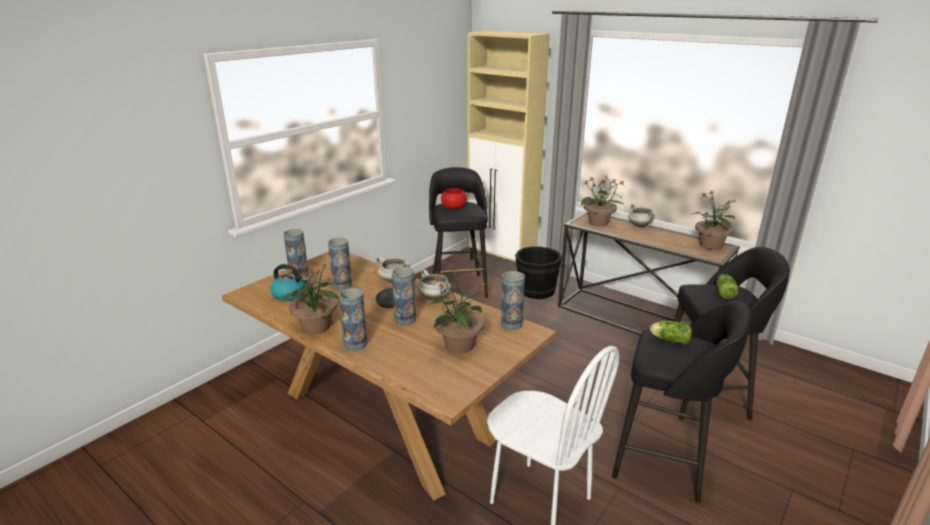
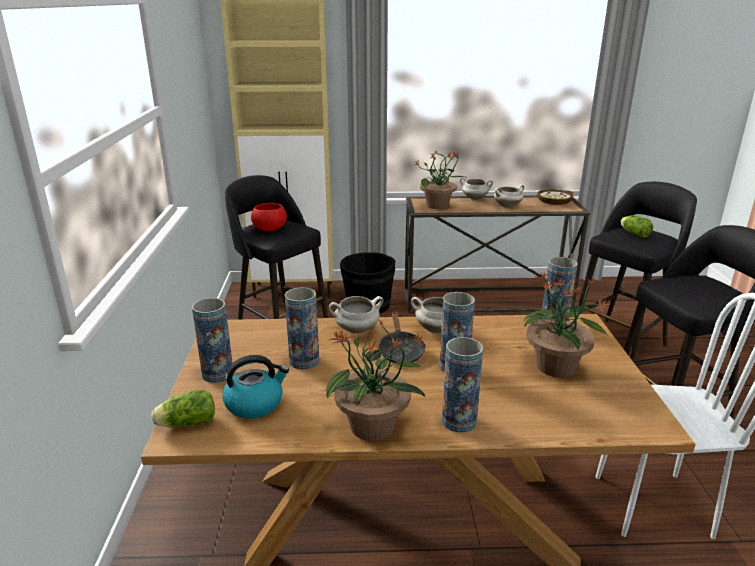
camera: 40 degrees left, 0 degrees up
(656, 239) = (507, 206): none -> white cooking pot
(668, 340) = (678, 284): lettuce -> lettuce (185, 423)
(710, 246) = (553, 200): potted plant -> bowl

